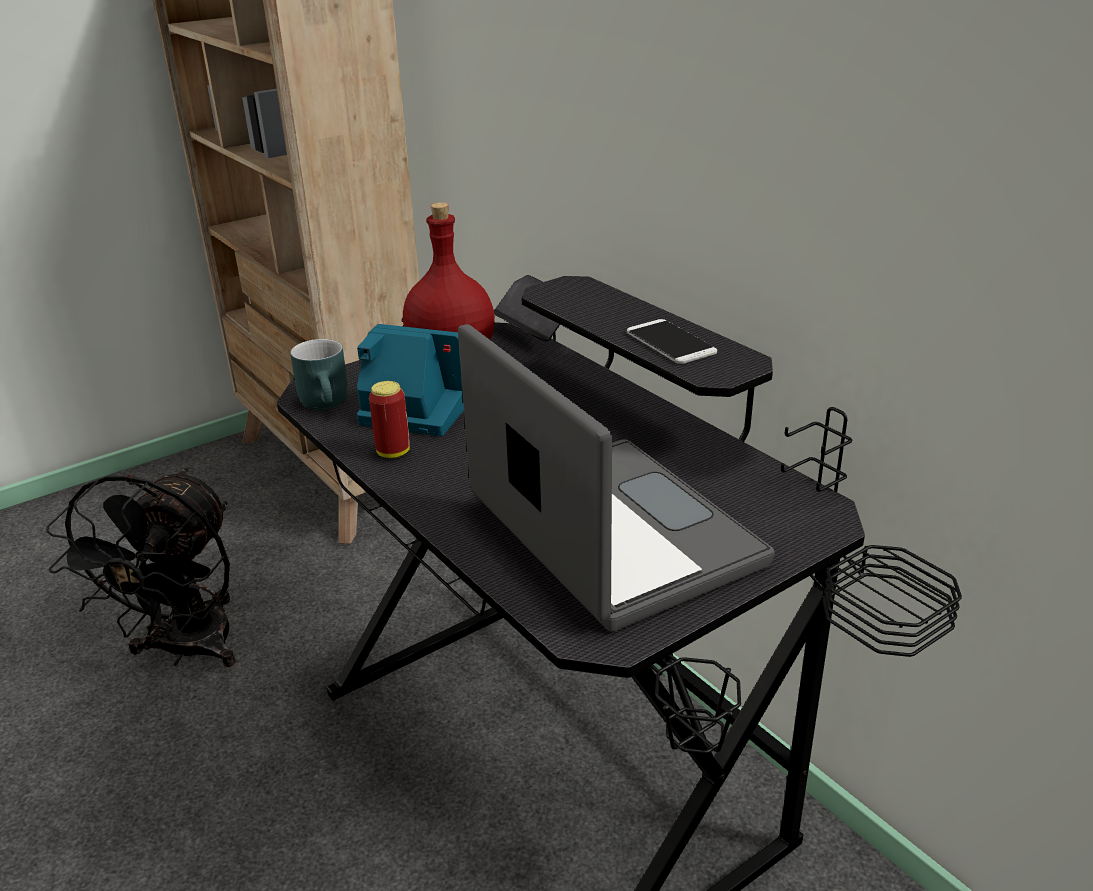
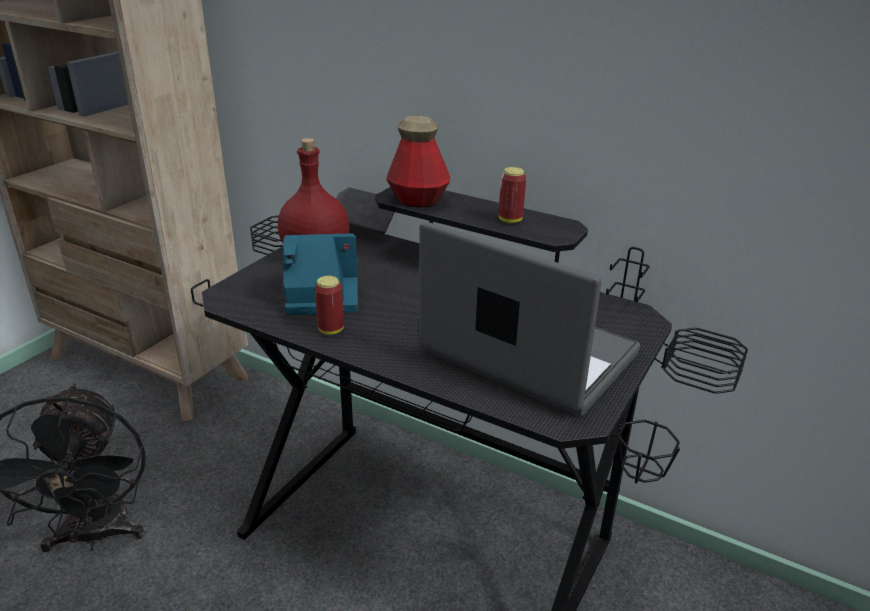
camera: 25 degrees left, 0 degrees up
(329, 403) = (249, 303): turquoise mug -> none
(572, 301) = (418, 200): none -> bottle
(670, 343) = (510, 220): phone -> can

